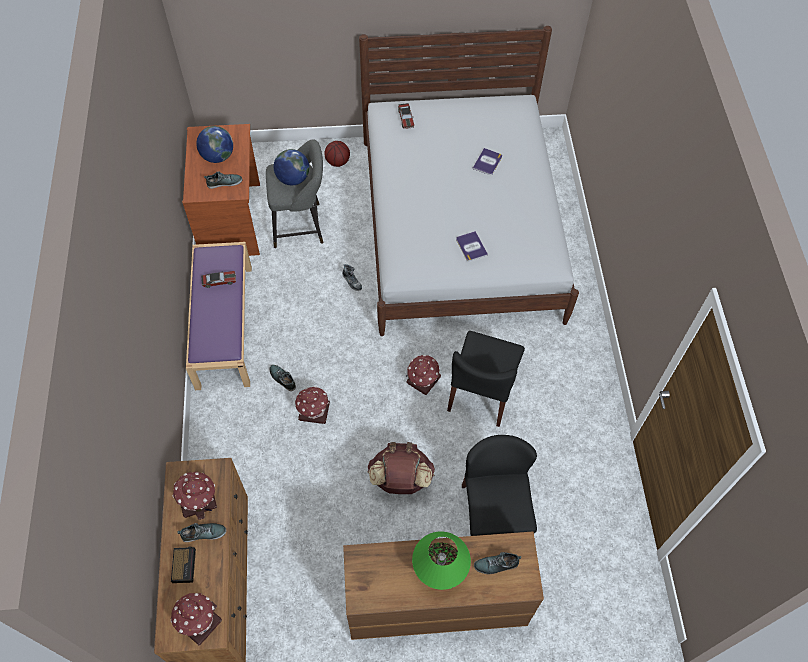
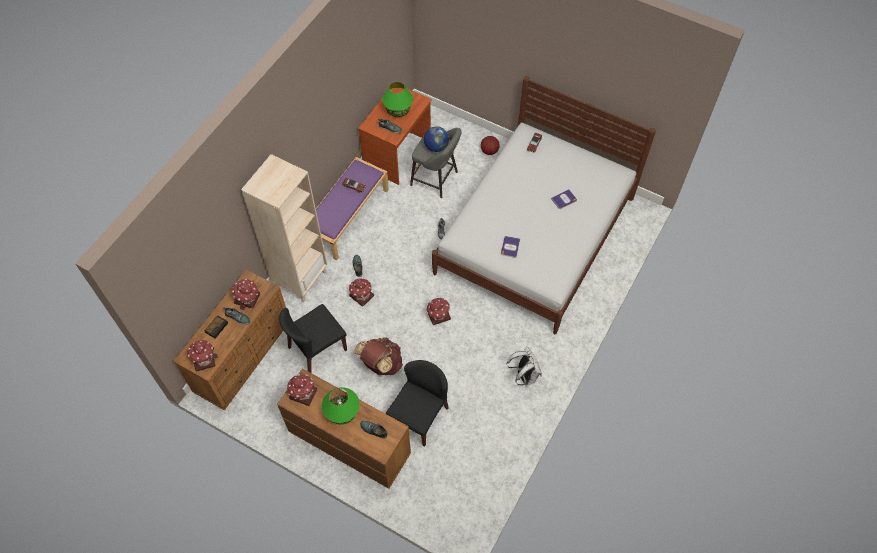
camera: 35 degrees right, 0 degrees up
(217, 156) = (398, 110): globe -> green table lamp
(221, 436) = (301, 279): none -> beige bookcase
(370, 578) = (302, 393): none -> toy house
(481, 392) = (468, 344): black chair -> black chair (317, 349)
(570, 390) = (524, 375): none -> white backpack

